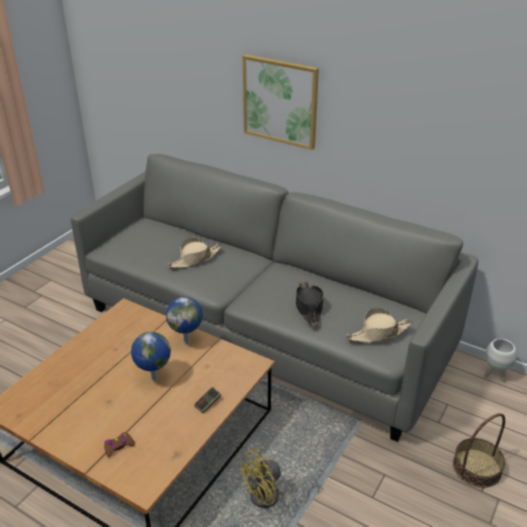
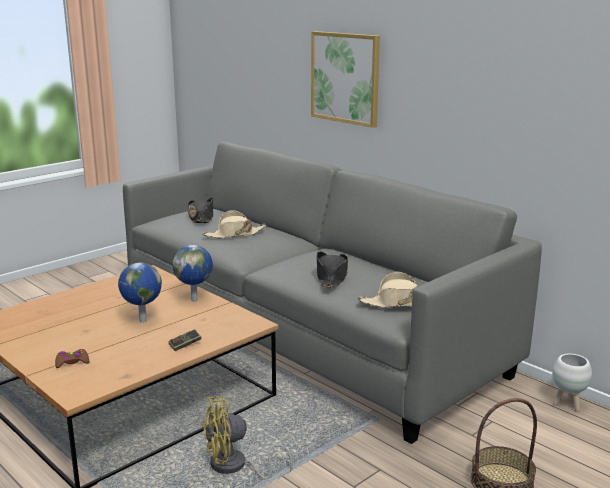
camera: 15 degrees right, 15 degrees down
(151, 238) = (201, 217): none -> black hat

